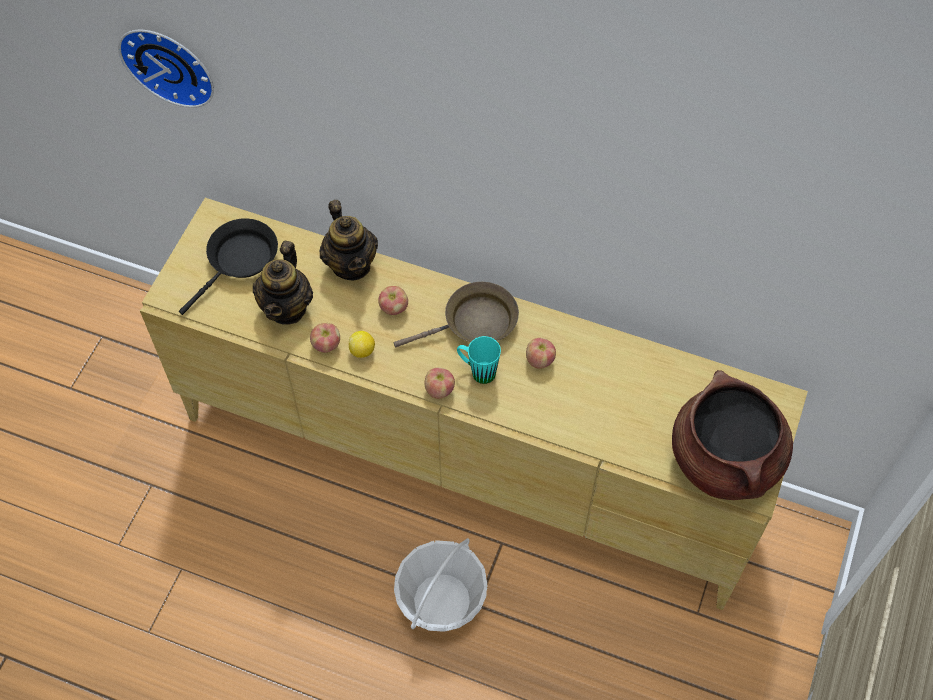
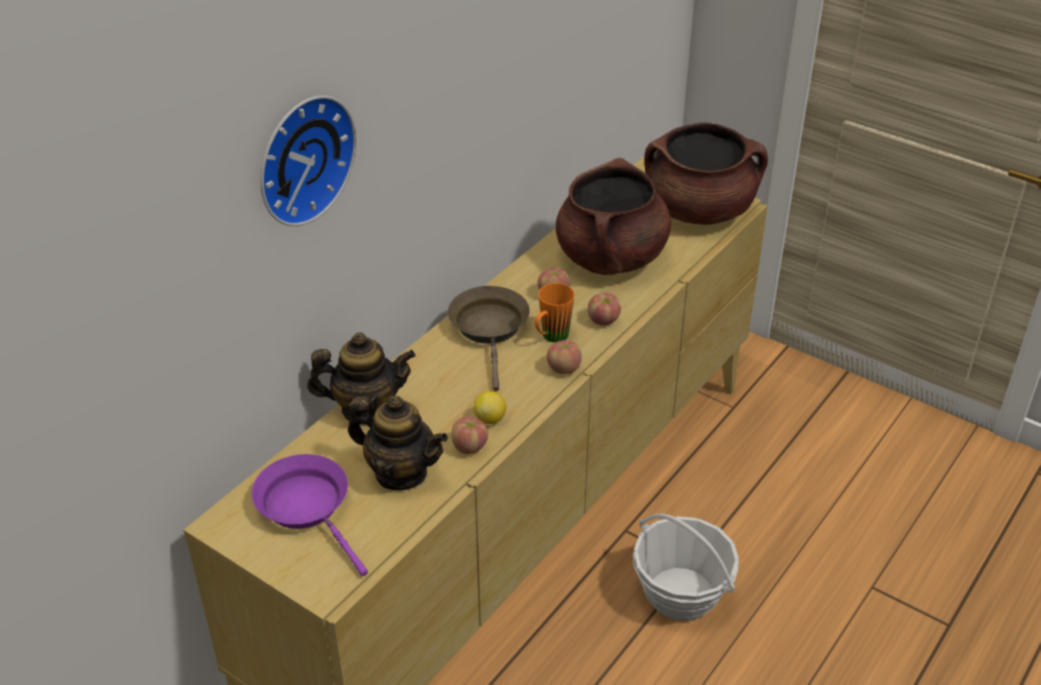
camera: 75 degrees left, 20 degrees down
(170, 63) = (117, 327): wall clock -> wall clock (301, 158)
(239, 261) = (308, 508): black frying pan -> purple frying pan
(394, 308) = (443, 385): apple -> apple (603, 320)
(477, 371) = (551, 338): turquoise mug -> orange mug
(613, 395) = (611, 258): none -> brown cooking pot

